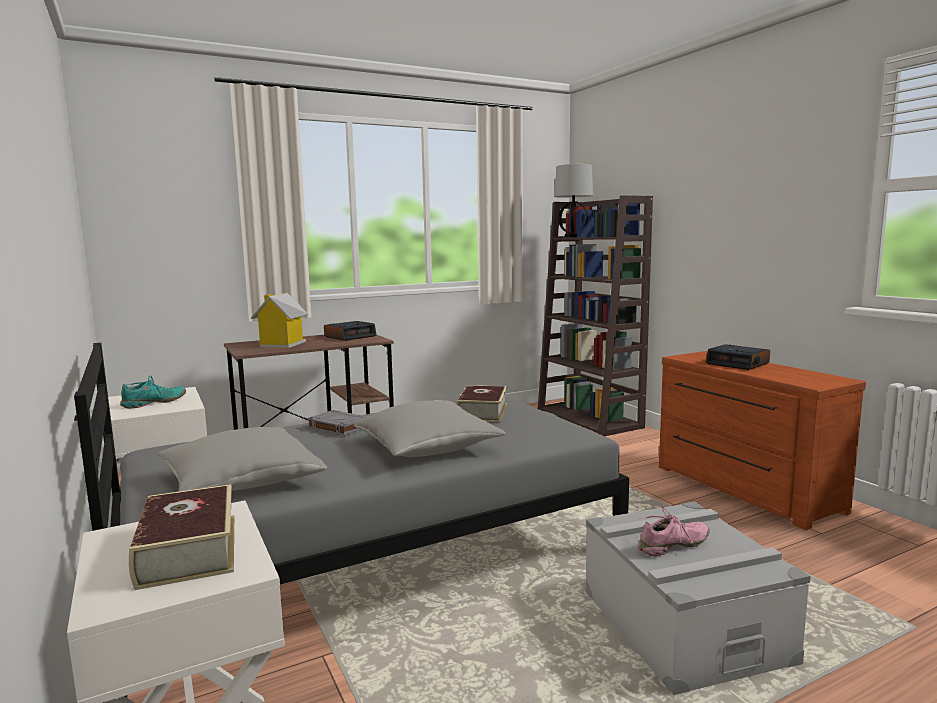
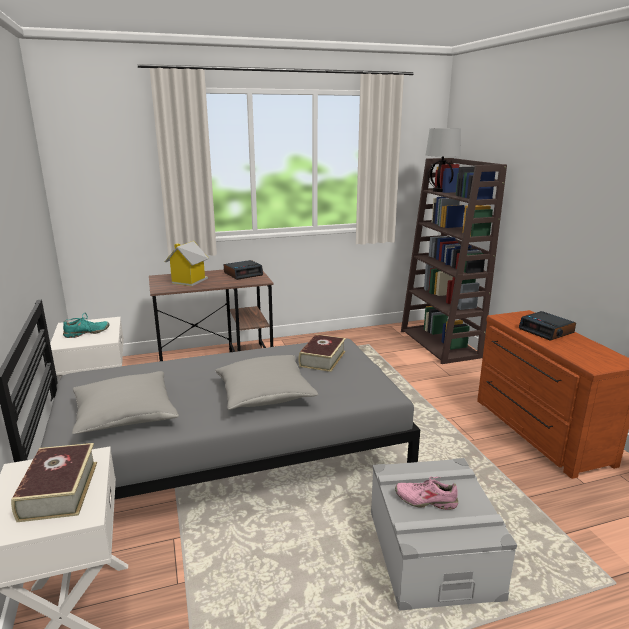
camera: 10 degrees right, 10 degrees up
(338, 427) = (210, 365): grey book -> none
(673, 546) = (426, 500): pink shoe -> pink shoe turned 150 degrees counterclockwise

